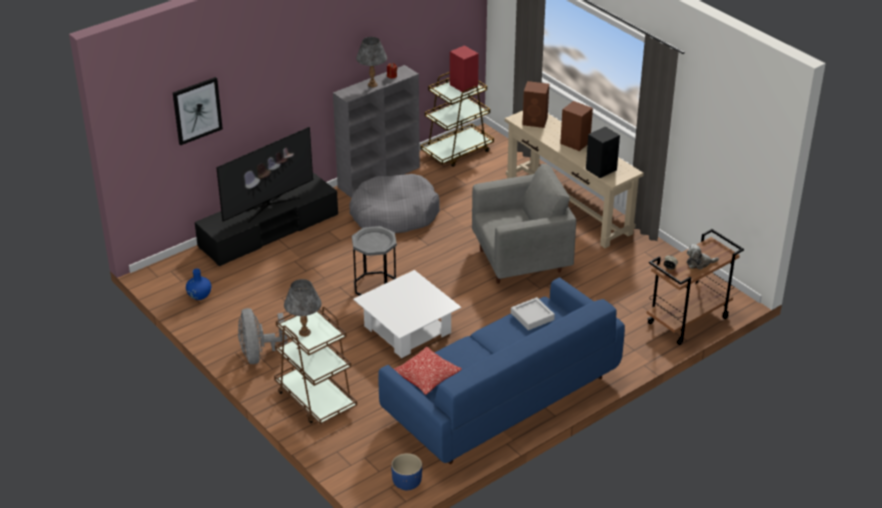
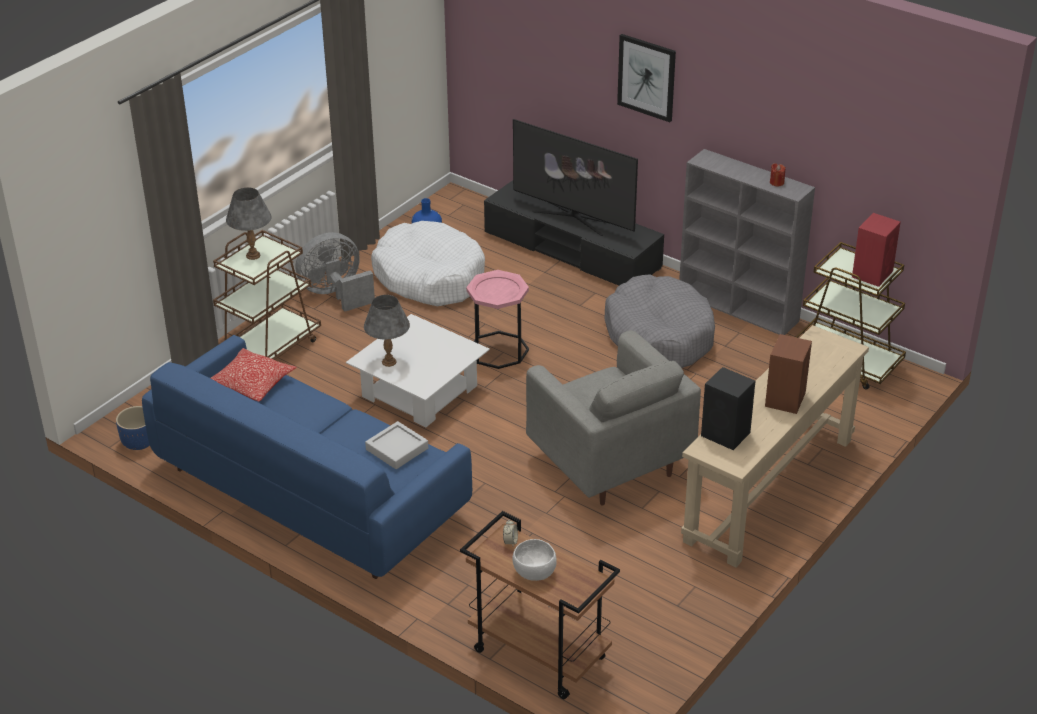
camera: 75 degrees right, 0 degrees up
(197, 110) = (538, 48): picture -> picture (646, 77)
(263, 303) = (429, 277): none -> white dog bed
(372, 85) = (742, 172): grey table lamp -> grey table lamp (388, 362)
(375, 286) = (498, 350): grey side table -> pink side table
(535, 121) = (821, 354): brown speaker -> none
(699, 263) = (534, 572): plush toy -> white bowl

